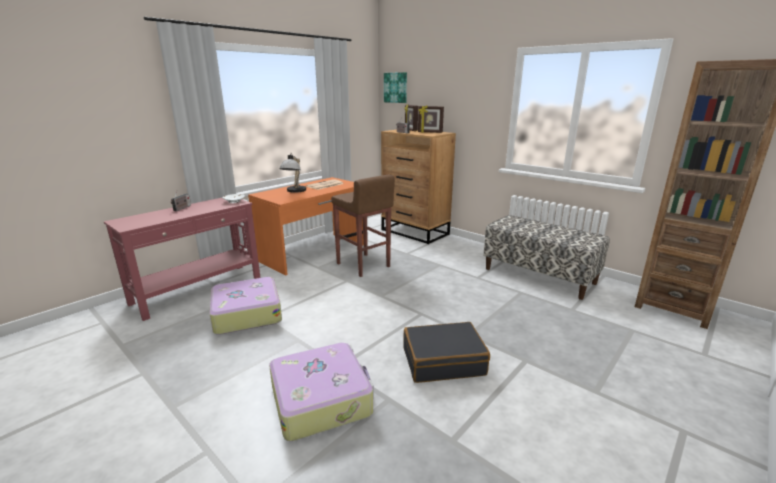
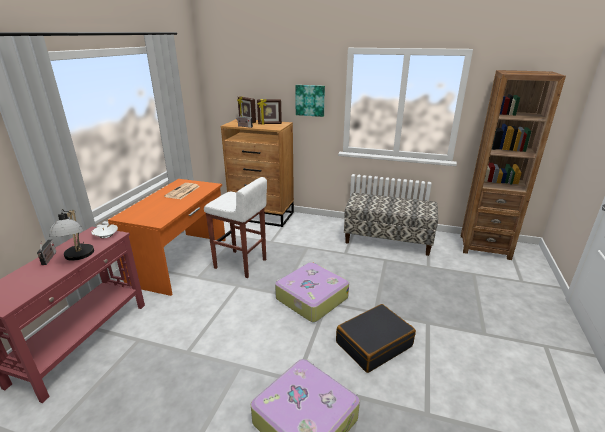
camera: 25 degrees left, 5 degrees up
(246, 313) = (163, 353): suitcase -> suitcase (310, 298)
(295, 191) = (158, 206): table lamp -> table lamp (78, 257)
(363, 265) = (241, 264): brown stool -> white stool
(396, 87) = (222, 78): picture -> picture (310, 100)

